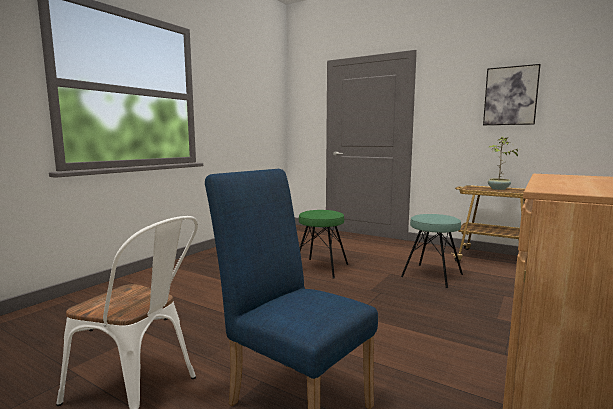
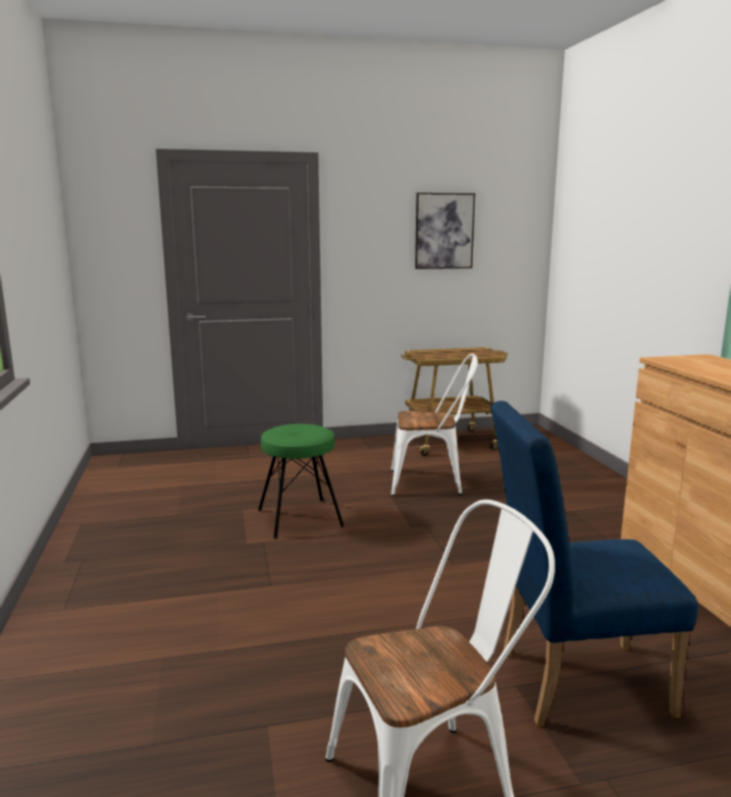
camera: 45 degrees left, 5 degrees up
(432, 275) = (432, 483): turquoise stool -> white chair
(498, 189) = (449, 353): potted plant -> none

